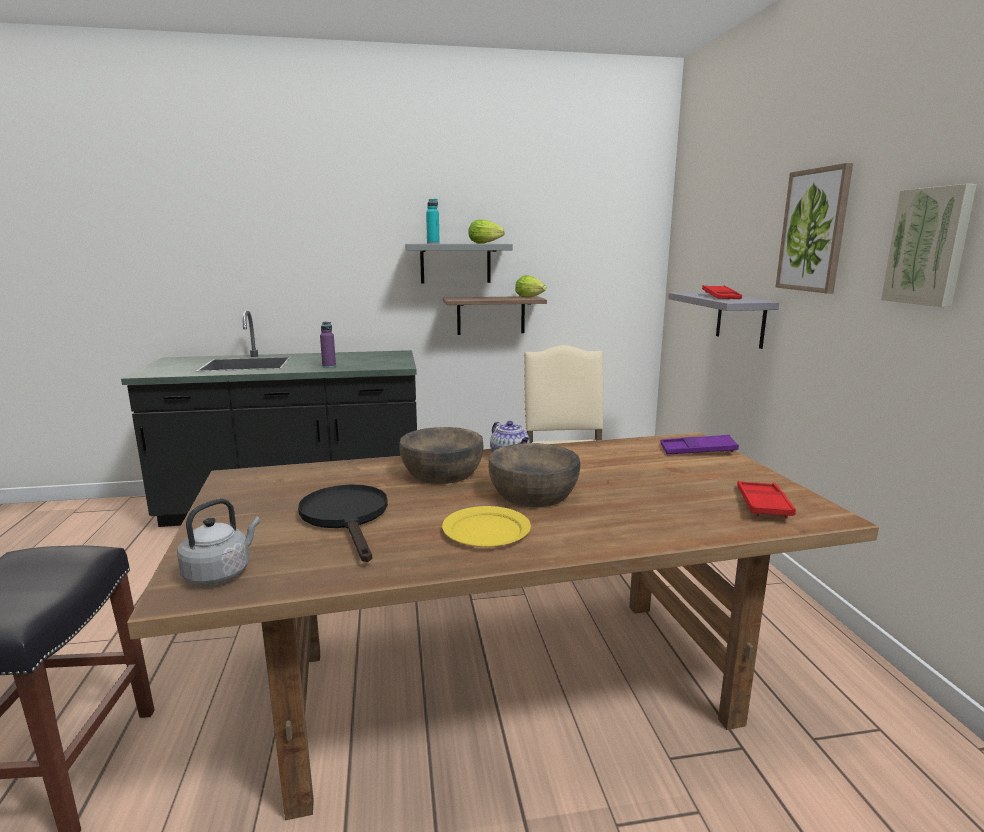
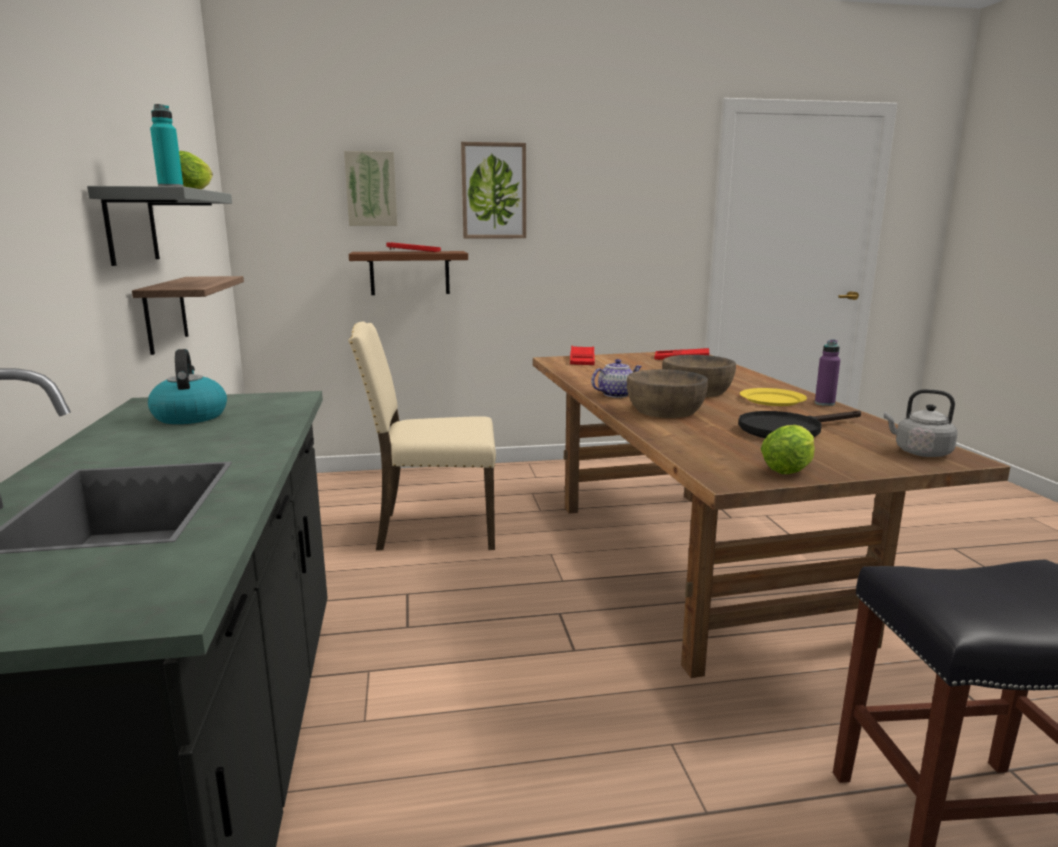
camera: 90 degrees left, 0 degrees up
(329, 366) = (254, 431): purple bottle -> purple bottle (824, 403)
(365, 358) = (190, 416): none -> kettle
(531, 297) = (217, 277): lettuce -> lettuce (790, 469)
(697, 450) = (582, 360): purple tray -> red tray
(740, 319) = (409, 273): grey shelf -> brown shelf
(929, 246) = (599, 203): picture -> picture (371, 189)

